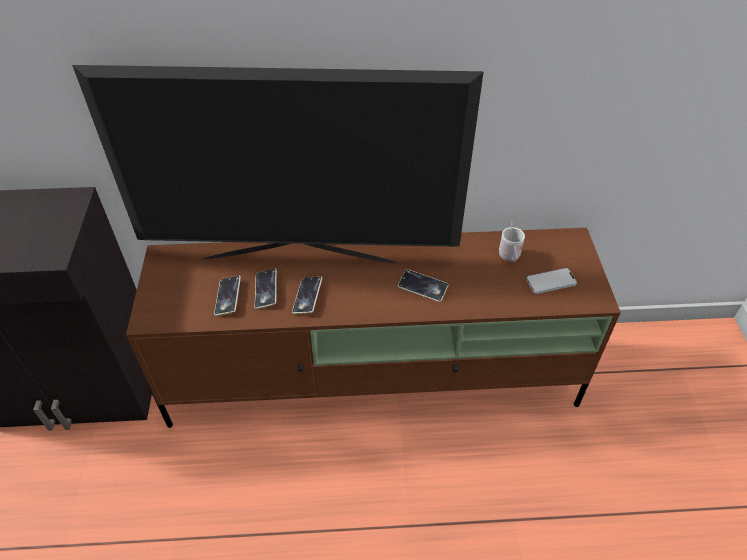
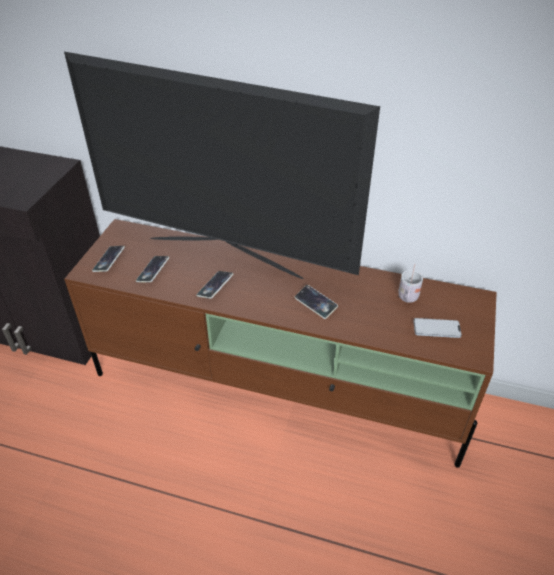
camera: 20 degrees right, 5 degrees down
(266, 290) = (185, 273): phone -> phone (109, 260)

